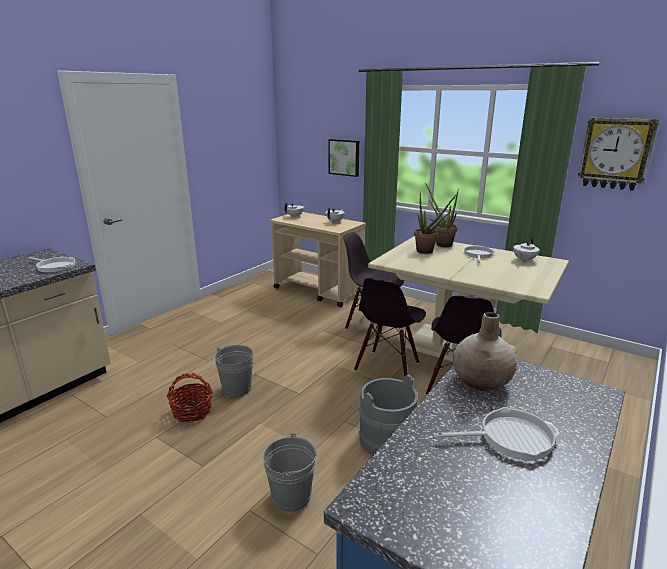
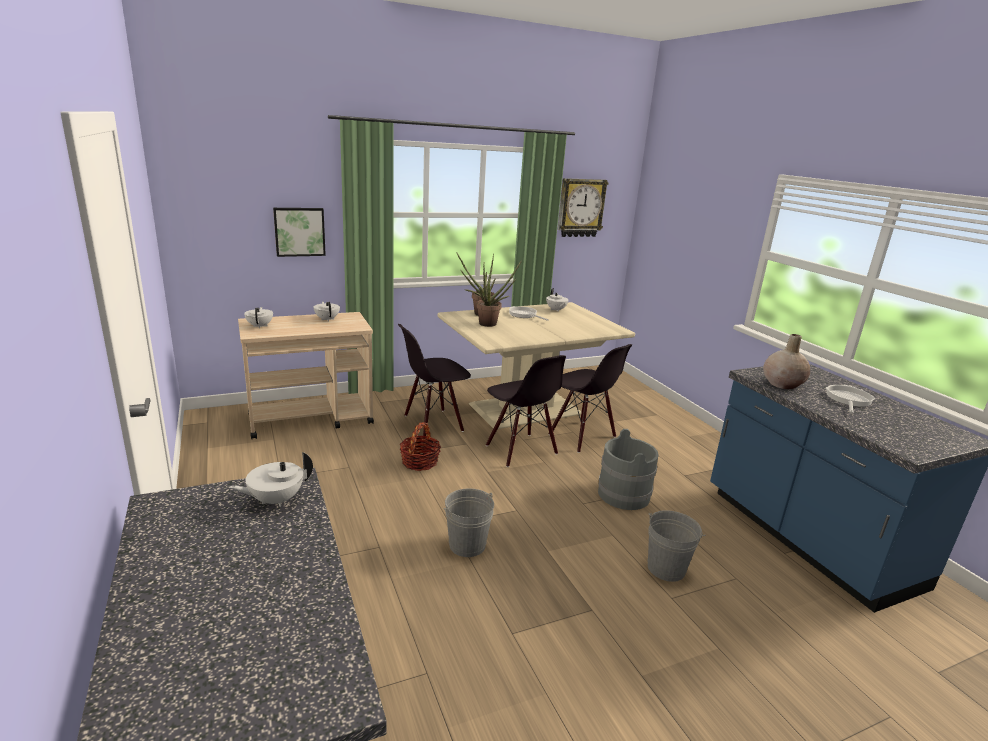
camera: 60 degrees left, 0 degrees up
(55, 266) = (275, 500): frying pan -> white teapot
(192, 411) = (485, 591): basket -> basket (419, 462)

